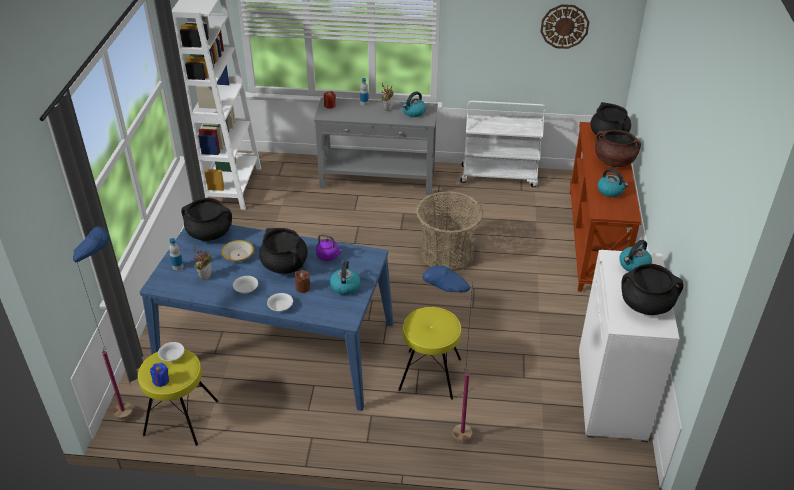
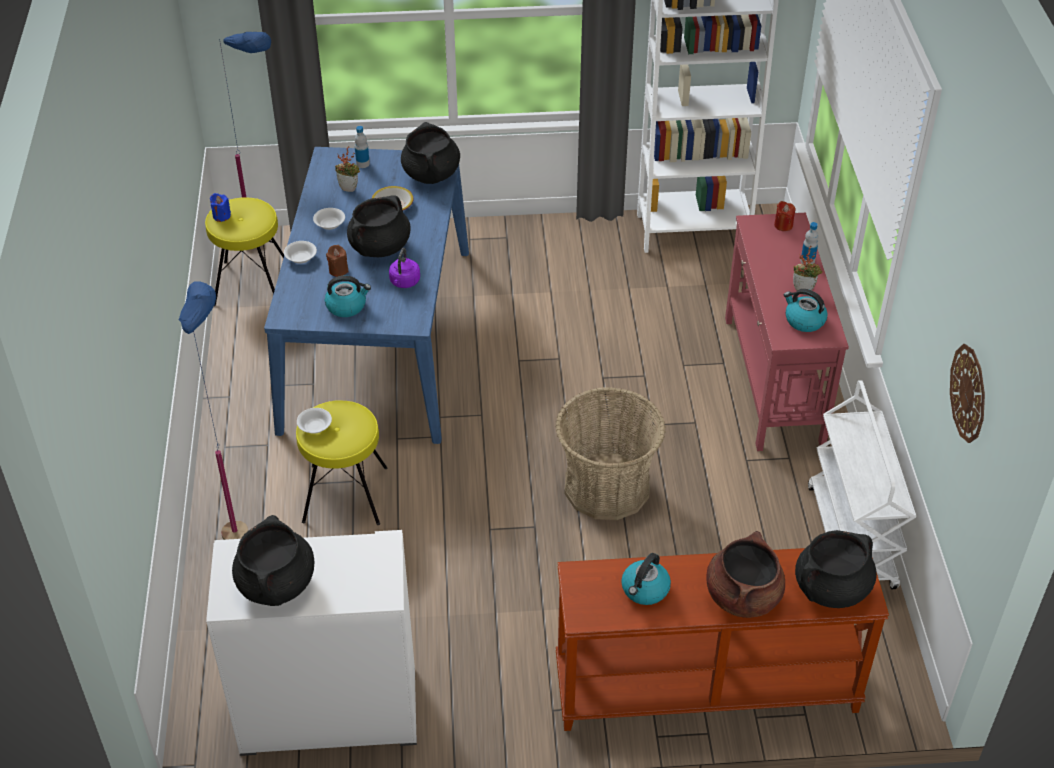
camera: 80 degrees right, 5 degrees up
(172, 356) = (260, 215): white bowl -> white bowl (315, 427)
(378, 180) = (772, 380): grey console table -> red console table
(634, 265) = (367, 572): kettle -> none

